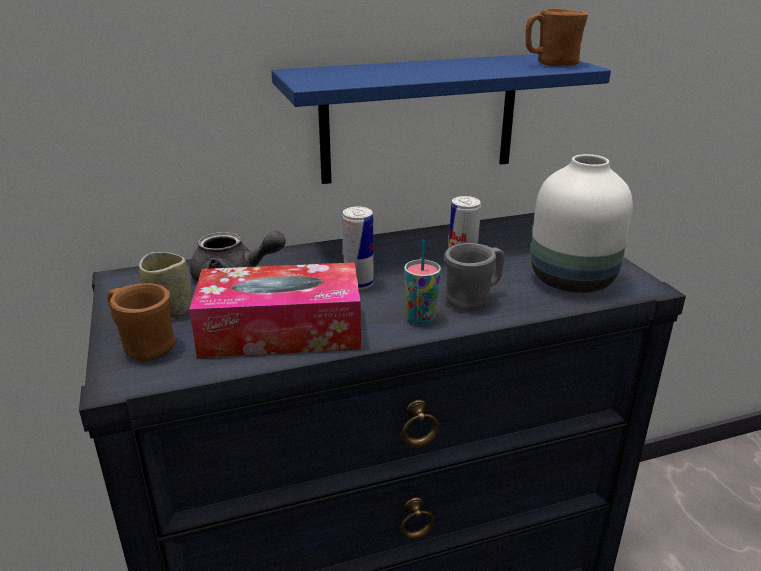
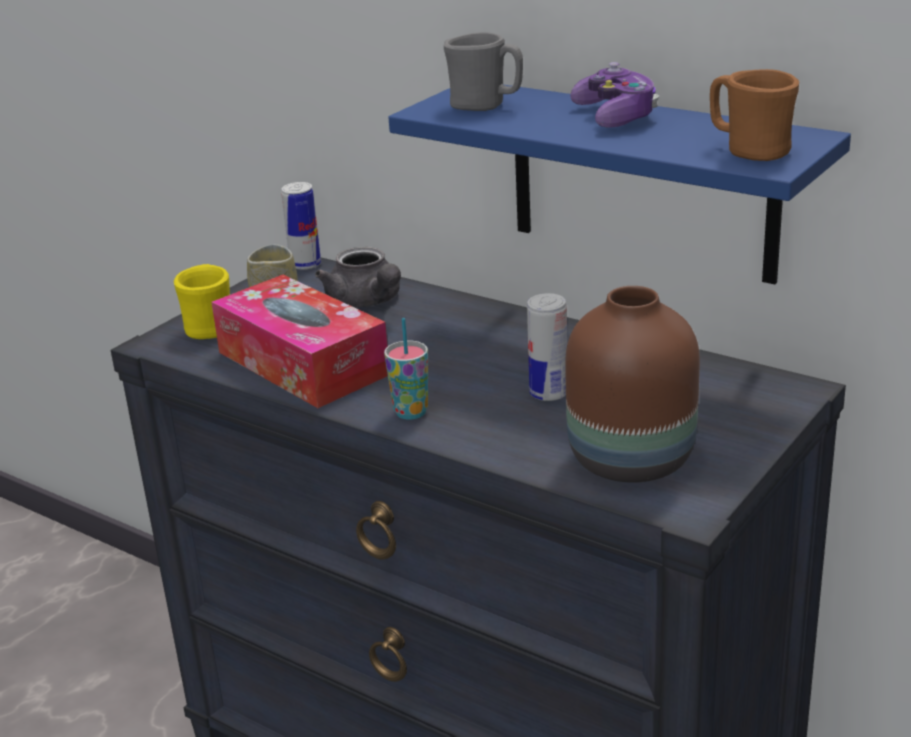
camera: 55 degrees right, 0 degrees up
(143, 346) = (210, 327): brown mug -> yellow mug
(359, 284) = (437, 357): can -> can (305, 265)
(434, 66) = (616, 116): none -> game controller
(473, 299) = (491, 422): grey mug -> grey mug (485, 106)
(574, 280) = (631, 462): white vase -> brown vase

